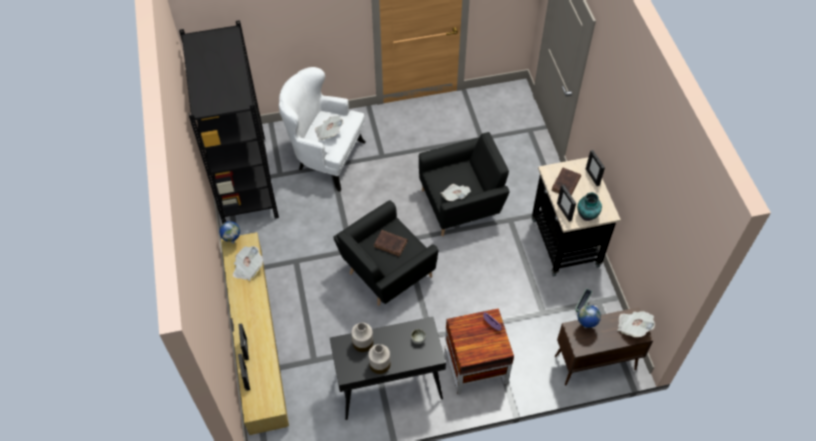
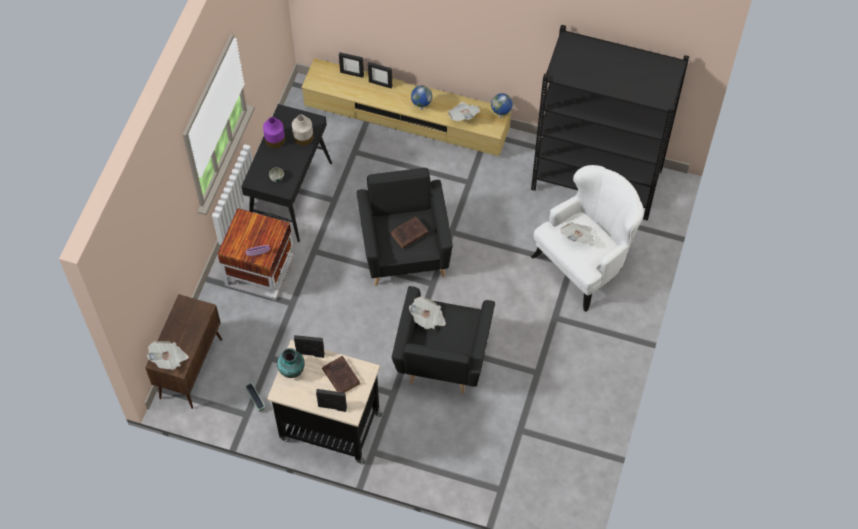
camera: 120 degrees right, 5 degrees up
(380, 364) = (275, 139): beige vase -> purple vase
(585, 327) = (198, 320): globe -> globe (421, 108)

